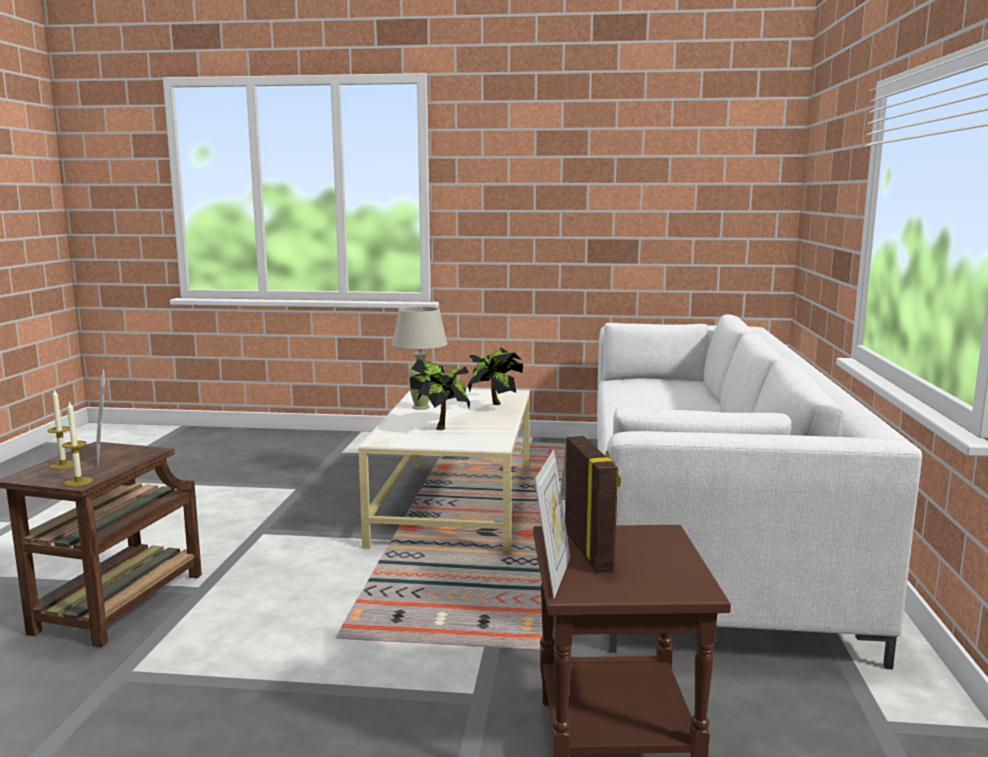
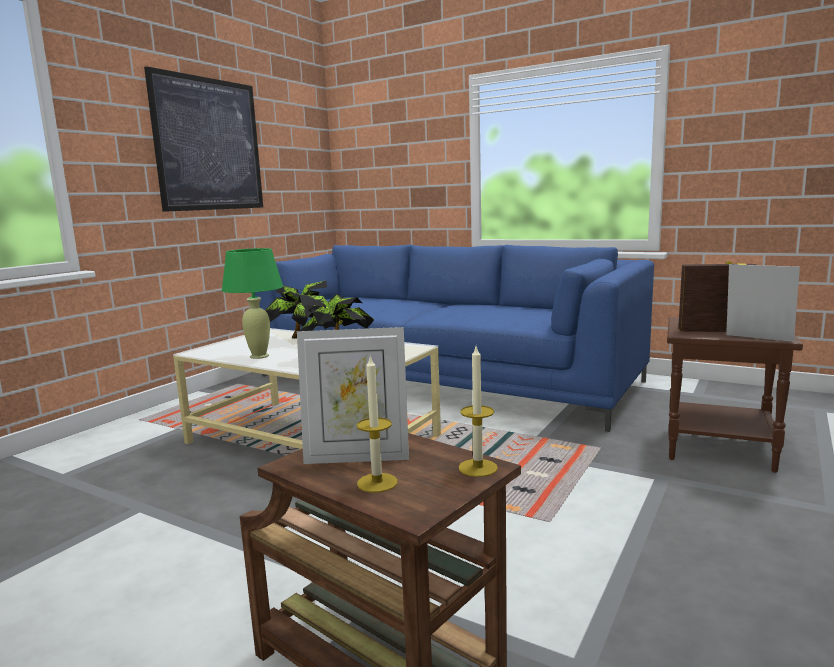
camera: 65 degrees left, 0 degrees up
(420, 407) = (259, 356): beige table lamp -> green table lamp
(586, 188) = (209, 145): none -> picture
(701, 523) = (443, 379): white sofa -> blue sofa

